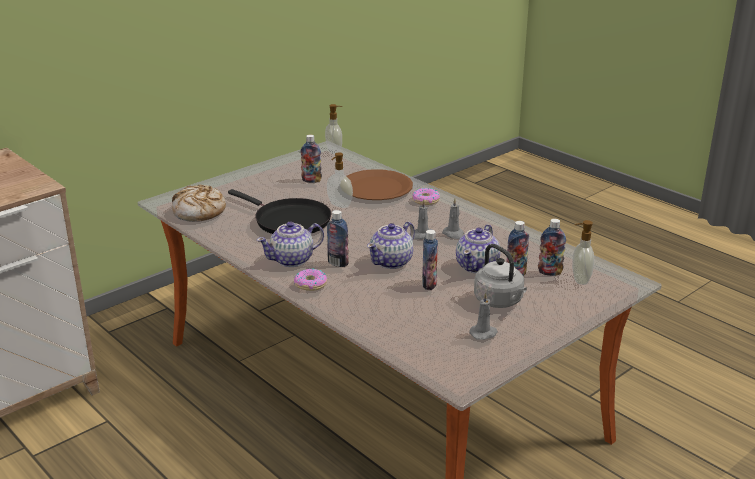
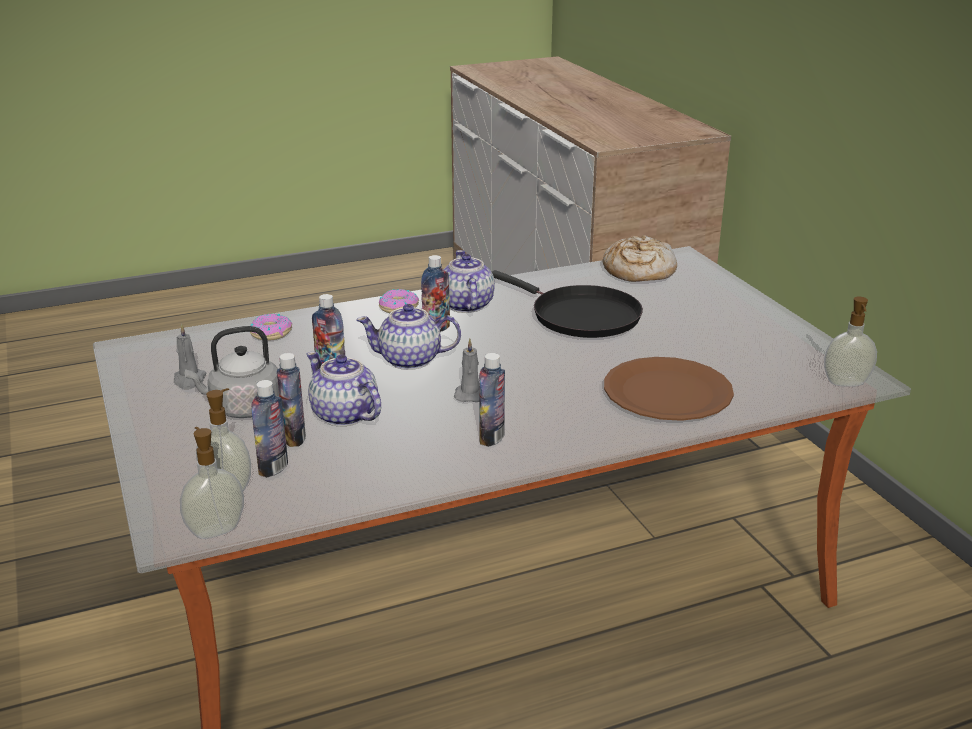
camera: 110 degrees right, 0 degrees up
(288, 221) = (579, 316): black frying pan -> black frying pan turned 105 degrees counterclockwise
(311, 180) = (717, 348): bottle -> bottle (491, 438)
(339, 205) = (612, 354): soap dispenser -> soap dispenser (215, 530)
(392, 262) = (410, 360): teapot -> teapot turned 60 degrees counterclockwise
(425, 200) = (593, 423): donut -> donut (271, 333)
(454, 234) = (455, 420): grey candle -> none

